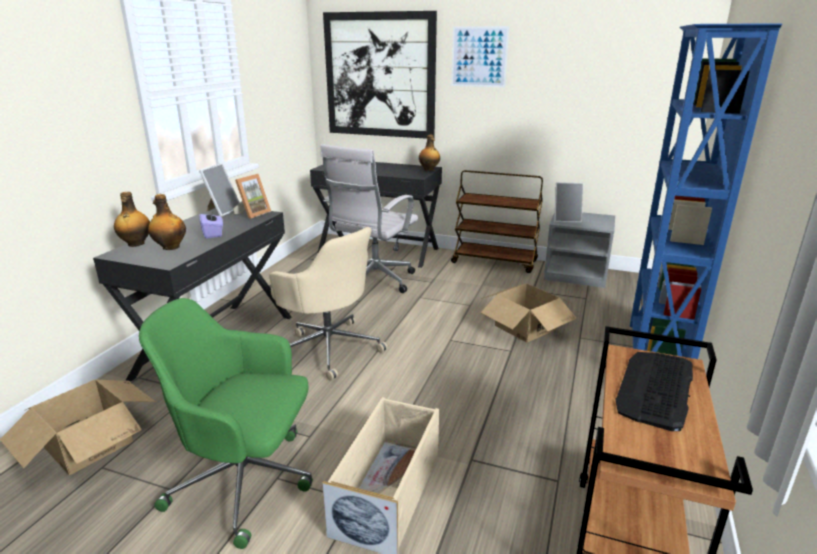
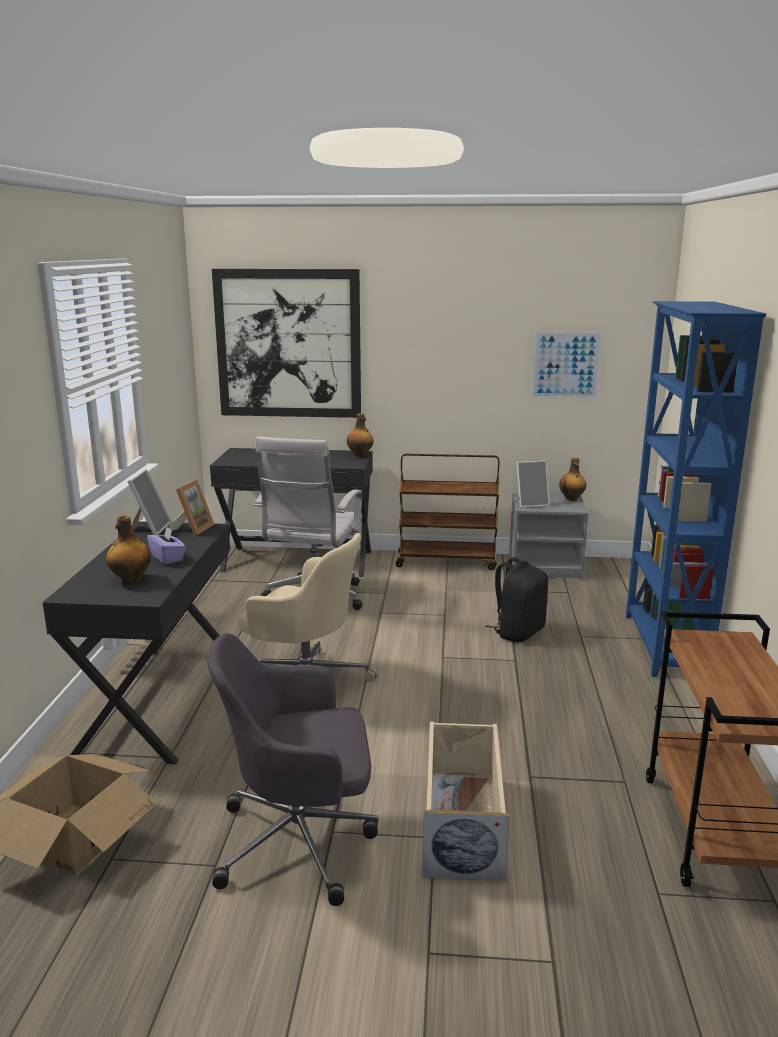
camera: 15 degrees left, 5 degrees down
(136, 244) = (81, 580): bottle -> bottle (571, 499)
(246, 482) = (300, 841): green office chair -> grey office chair
(479, 57) = (413, 321): picture -> picture (566, 365)
(525, 327) = (518, 632): cardboard box -> black backpack
(655, 389) = (727, 662): keyboard -> none

